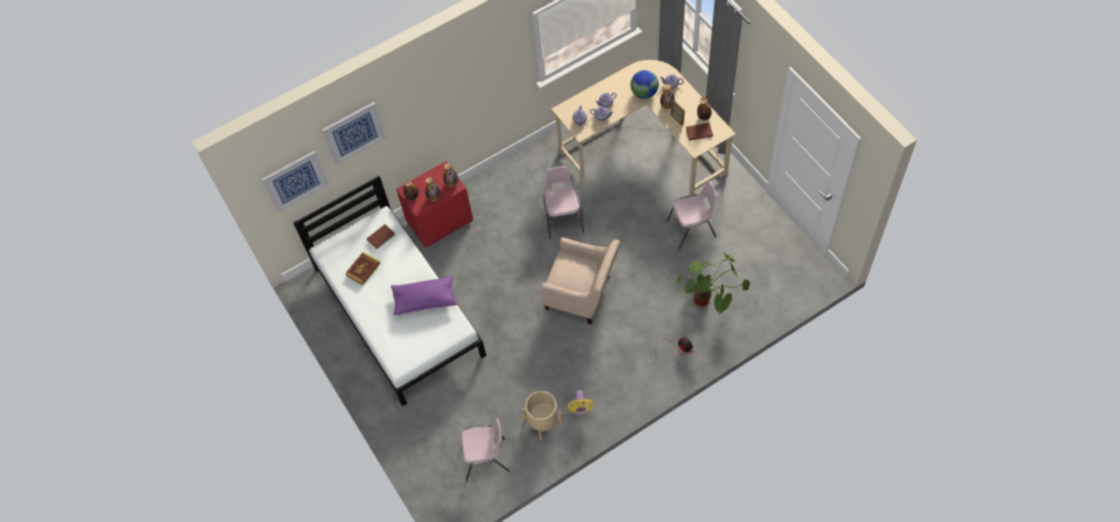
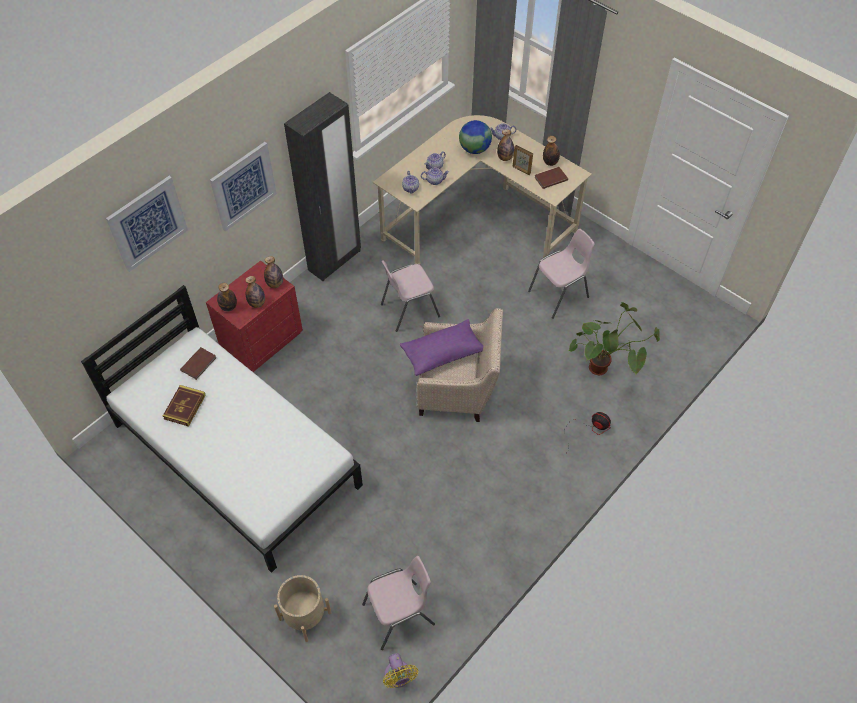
camera: 20 degrees left, 5 degrees down
(295, 180) = (77, 299): picture -> picture (243, 186)
(425, 299) = (275, 427): purple pillow -> purple pillow (442, 353)
(515, 163) = (335, 261): none -> black wardrobe
(543, 421) = (458, 551): beige planter -> beige planter (305, 616)
(563, 218) = (409, 310): pink chair -> pink chair turned 90 degrees counterclockwise
(580, 409) = (499, 524): yellow fan -> yellow fan (398, 677)

